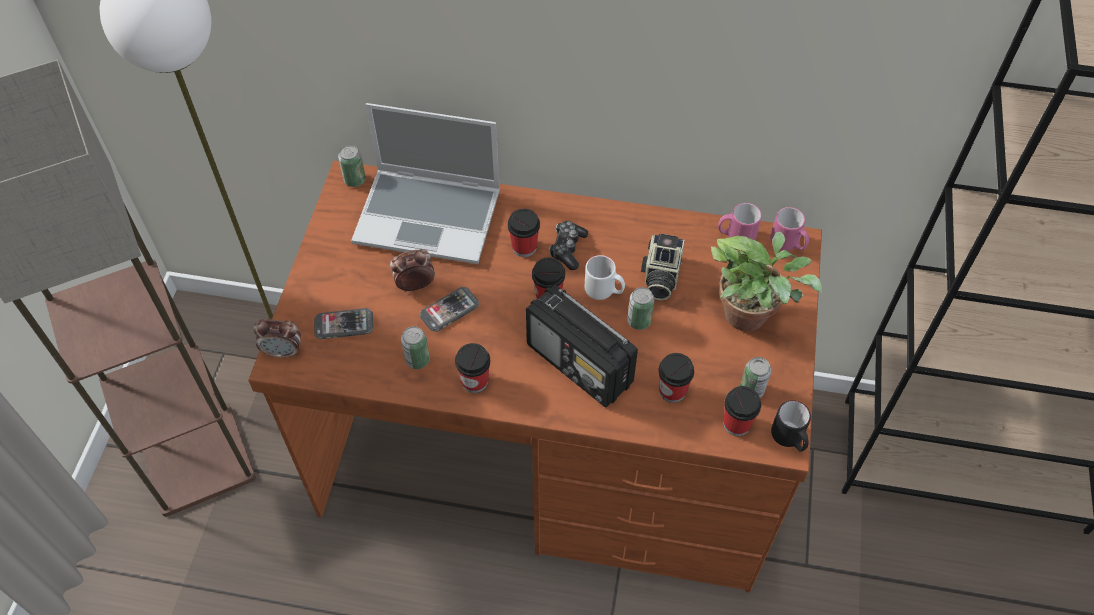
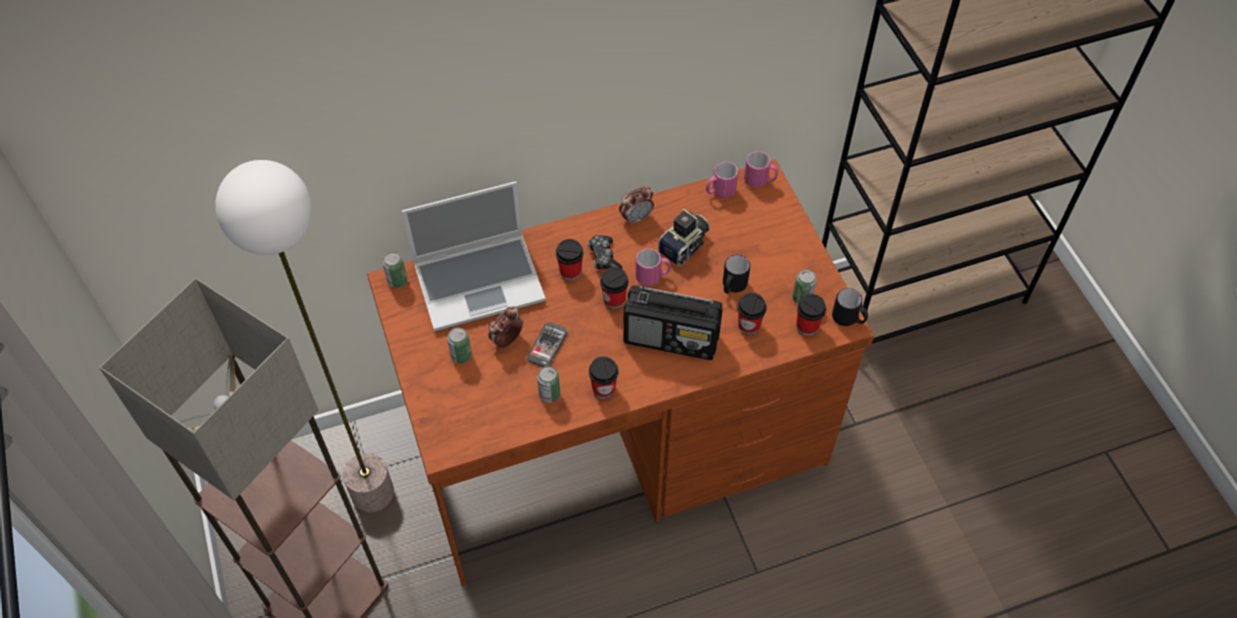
camera: 30 degrees left, 0 degrees up
(283, 352) = (440, 440): alarm clock -> alarm clock (636, 218)
(344, 325) = (473, 396): phone -> none
(604, 291) = (652, 276): white mug -> pink mug
(639, 321) = (692, 286): can -> can (461, 355)
(660, 276) = (685, 247): camera -> camera turned 120 degrees counterclockwise
(682, 341) = (732, 287): none -> black mug
(751, 316) = (768, 245): potted plant -> none

